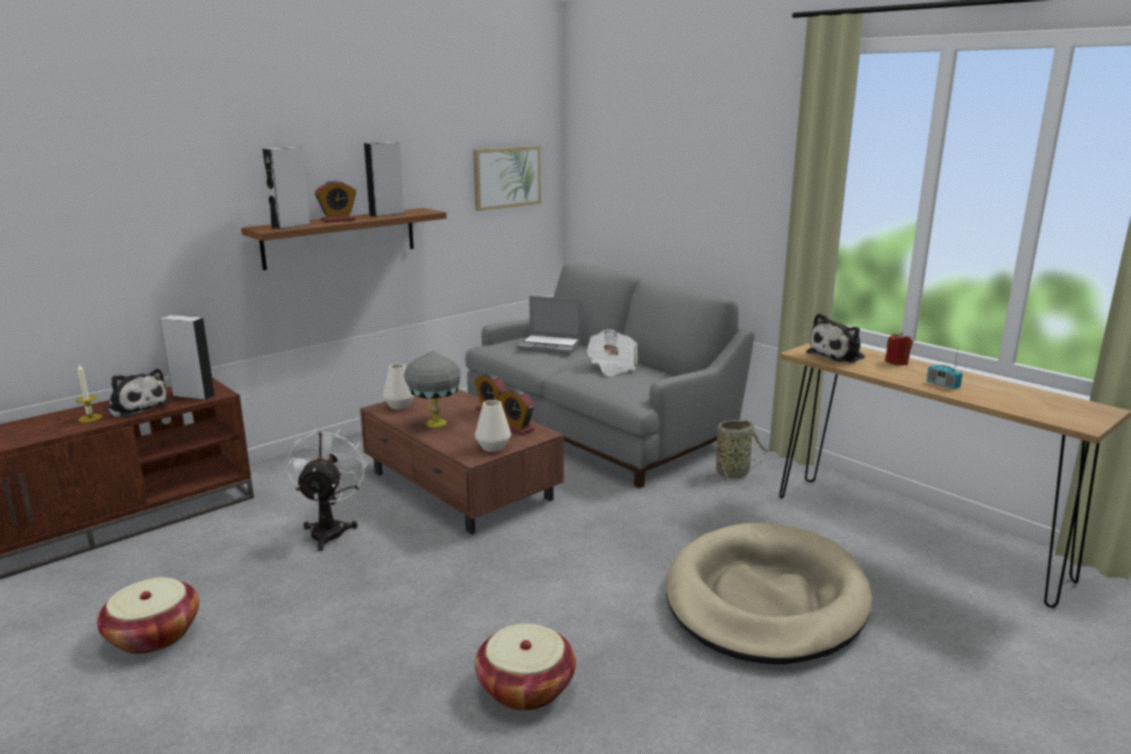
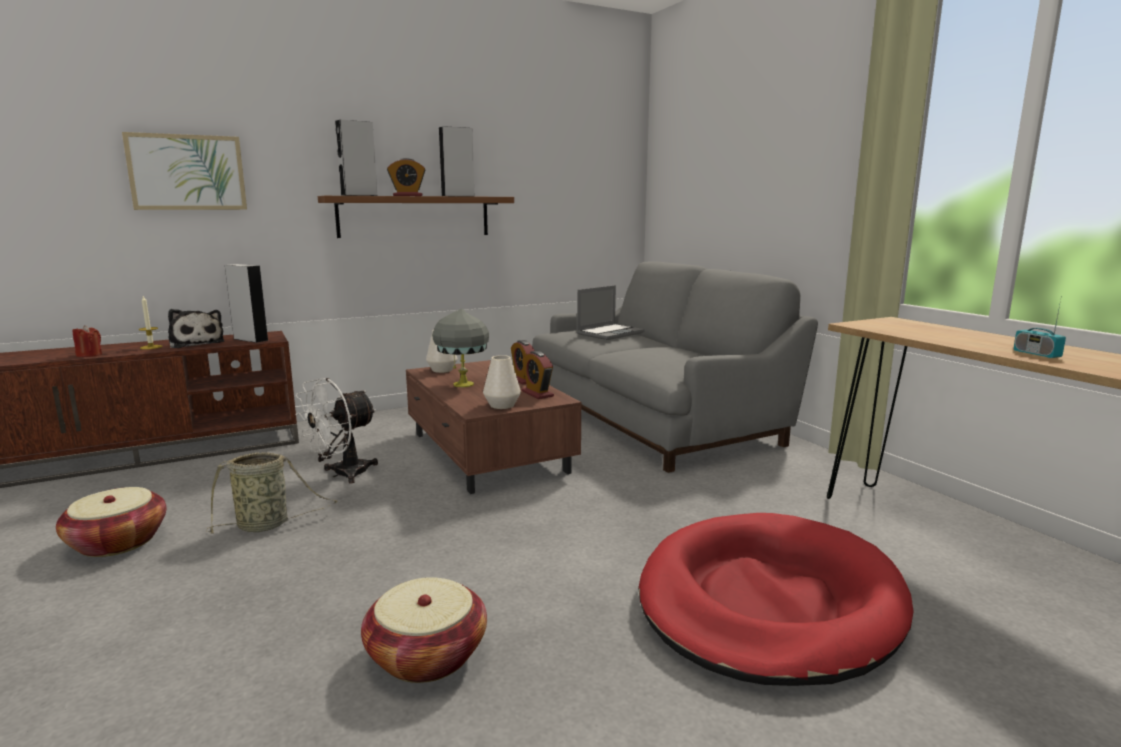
camera: 15 degrees right, 5 degrees down
(330, 529) = (342, 474): white fan -> white fan turned 150 degrees counterclockwise
(506, 177) = (587, 177): picture -> picture (187, 172)
(550, 345) = (610, 333): laptop -> laptop turned 75 degrees counterclockwise
(612, 367) = (659, 350): newspaper -> none
(734, 473) = (781, 470): basket -> basket (267, 525)
(765, 600) = (768, 602): beige dog bed -> red dog bed
(838, 355) = (901, 328): plush toy -> none
(896, 362) = (977, 335): red candle -> red candle (89, 355)

